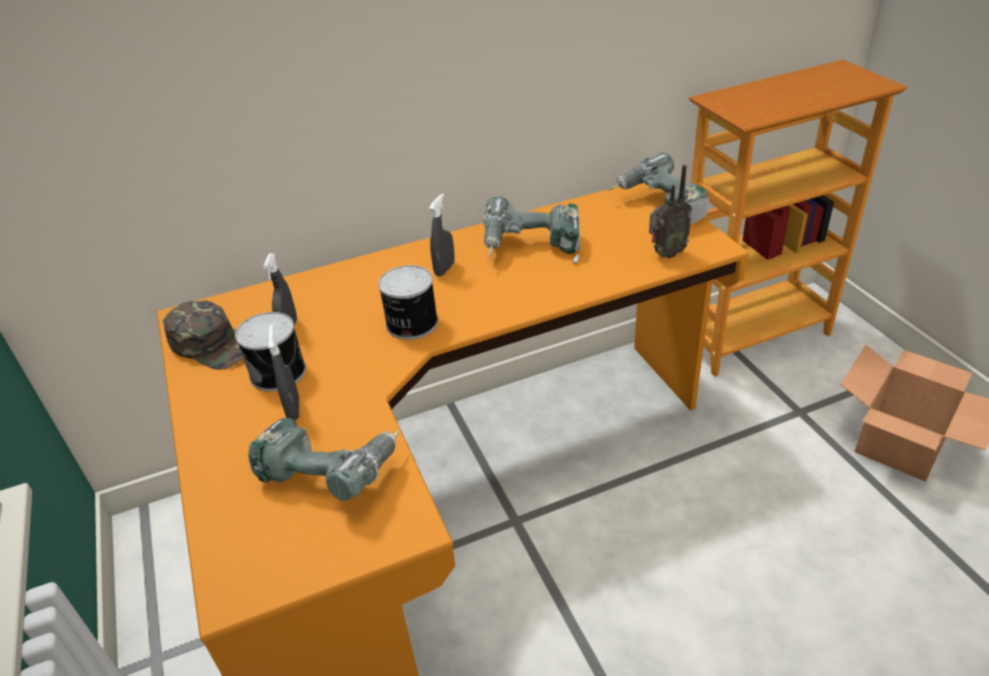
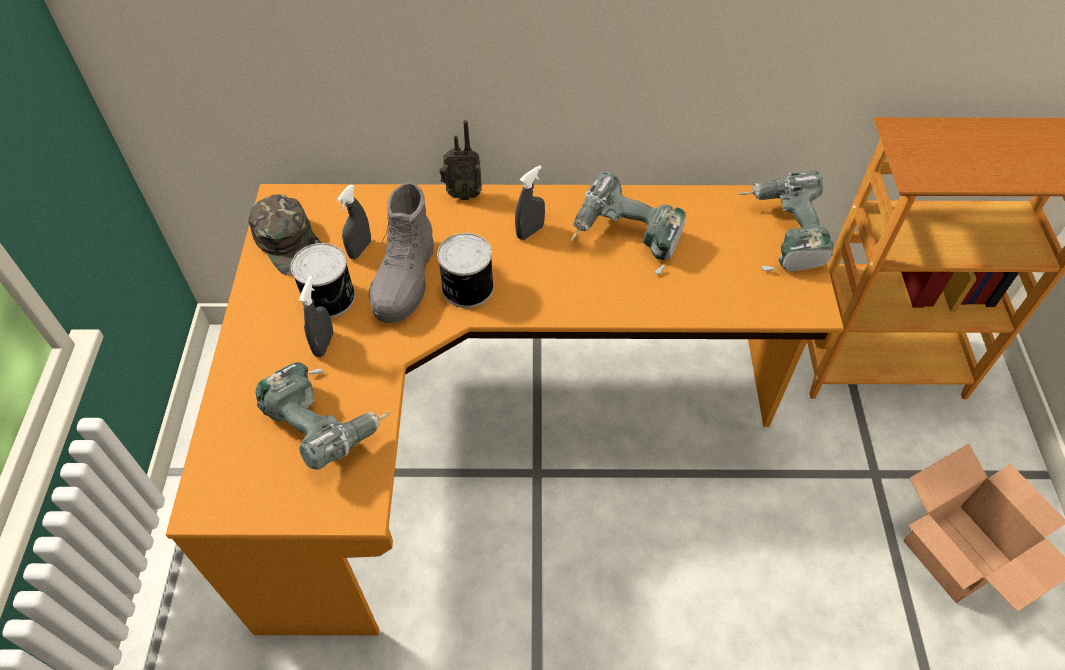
camera: 20 degrees right, 15 degrees up
(348, 336) = (405, 281): none -> grey boot
(665, 254) = (755, 297): radio -> radio (462, 194)

